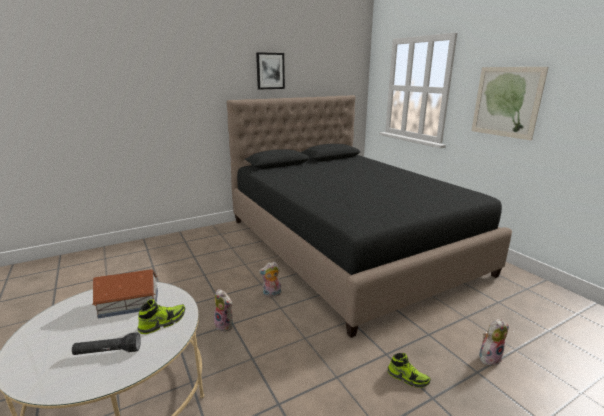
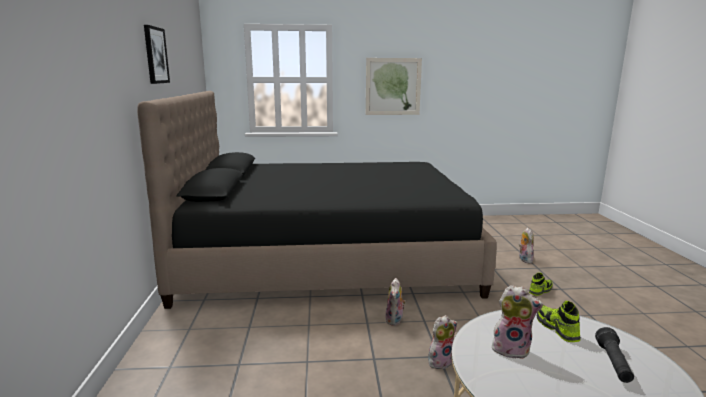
camera: 65 degrees left, 5 degrees down
(129, 303) = (511, 349): toy house -> plush toy

